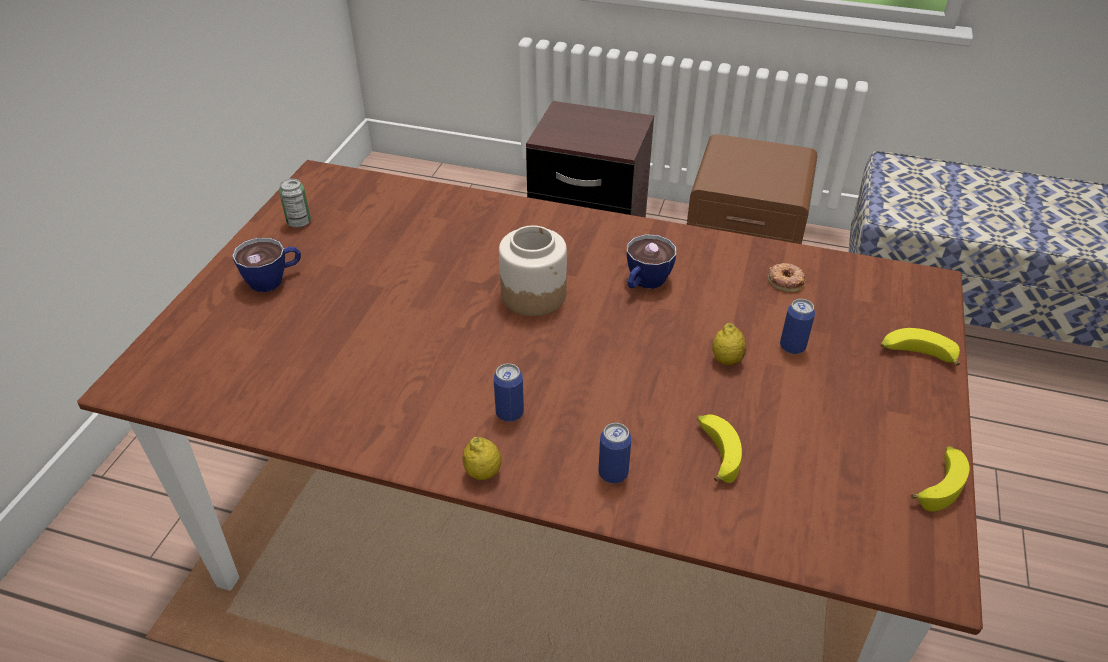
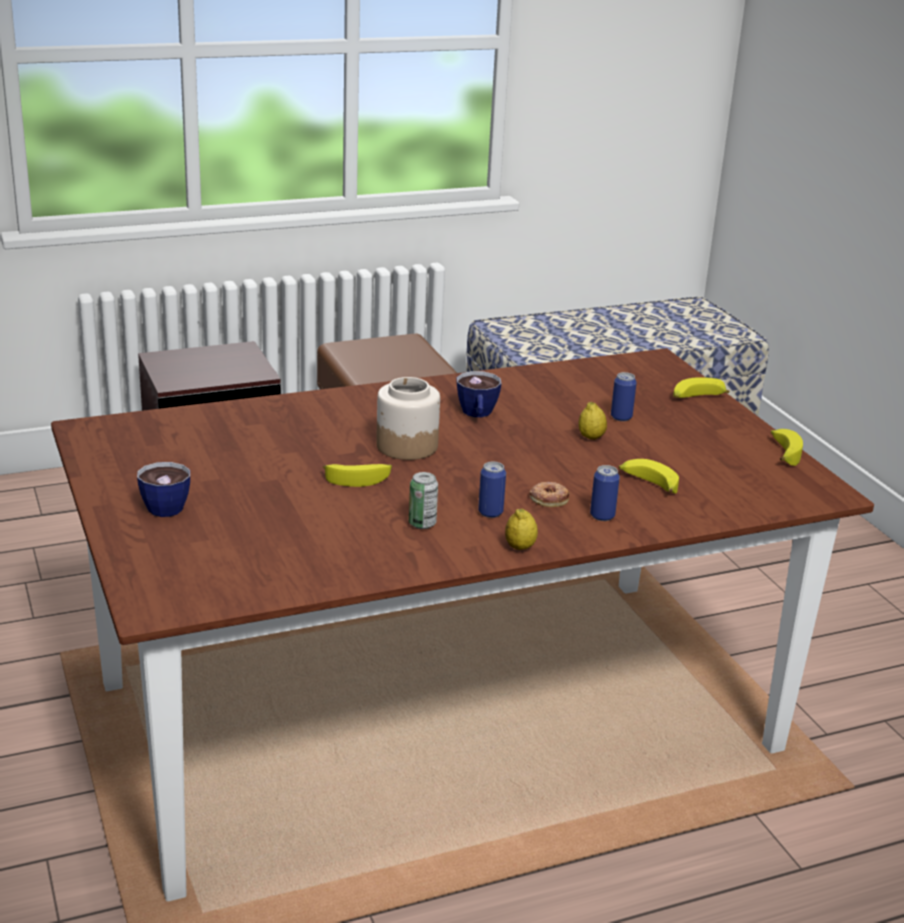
camera: 40 degrees left, 15 degrees down
(299, 222) = (126, 463): can -> can (422, 523)
(447, 316) = (359, 478): none -> banana
(786, 280) = (569, 384): donut -> donut (549, 498)

